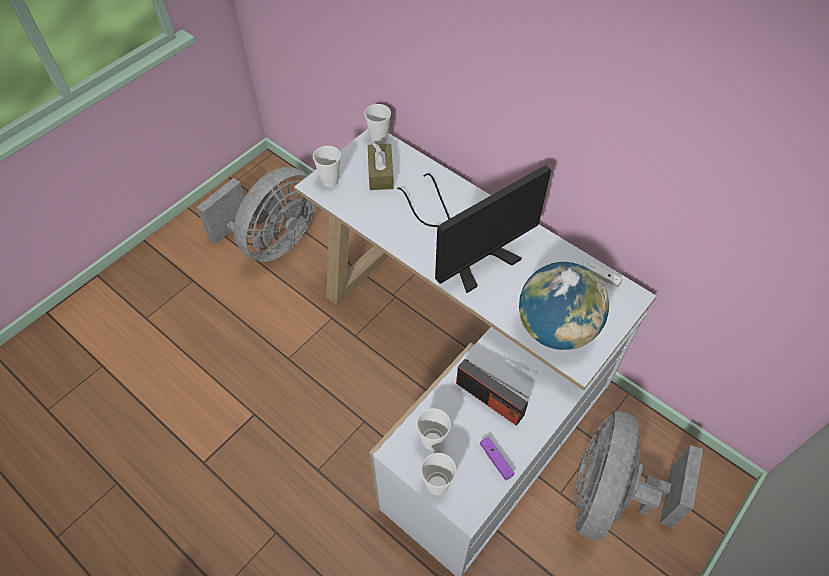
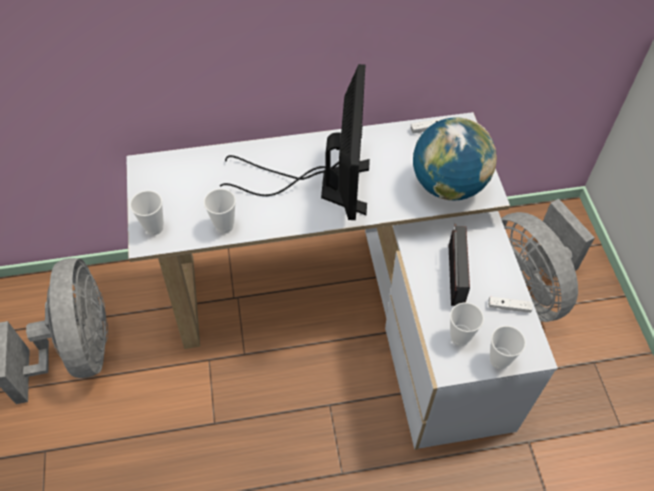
camera: 50 degrees left, 0 degrees up
(379, 139) = (148, 163): cup -> cup (224, 226)
(380, 173) = (187, 187): brown tissue box -> none
(489, 399) = (456, 275): radio -> radio turned 75 degrees counterclockwise
(496, 460) = (509, 307): purple game controller -> white game controller

